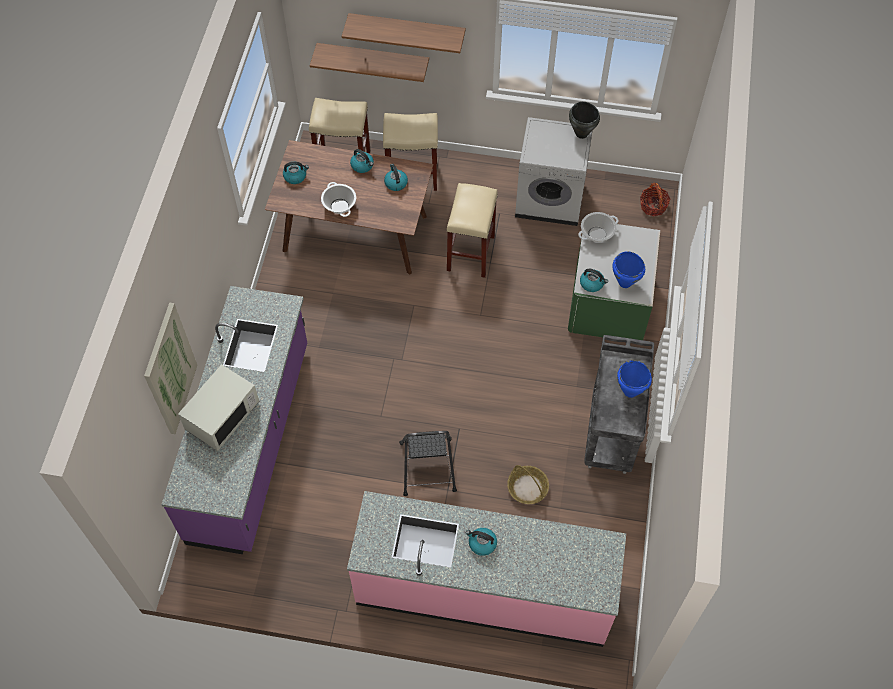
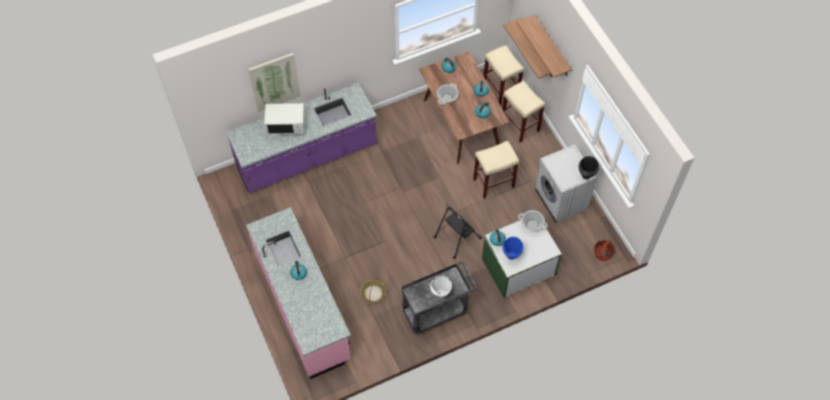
camera: 55 degrees right, 0 degrees up
(427, 468) = (350, 241): black step ladder -> black step ladder (456, 238)
(630, 392) = (440, 294): blue cooking pot -> white cooking pot

